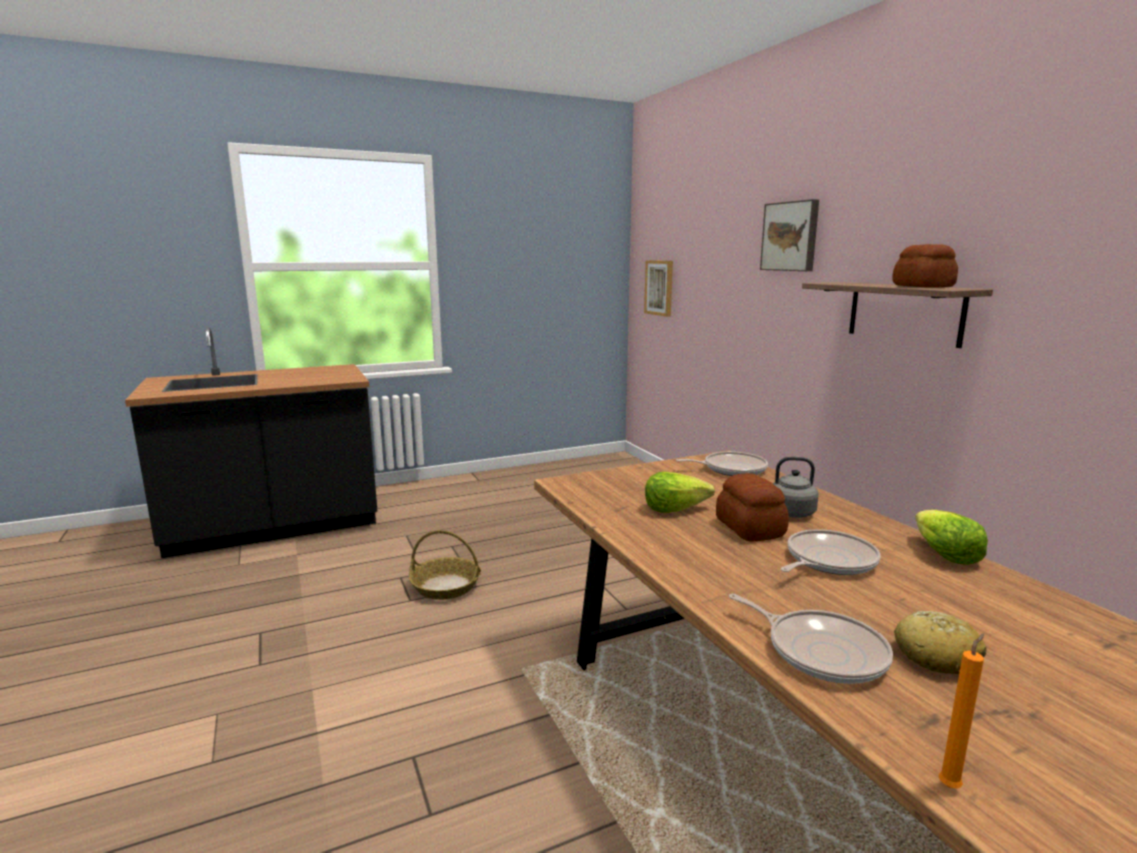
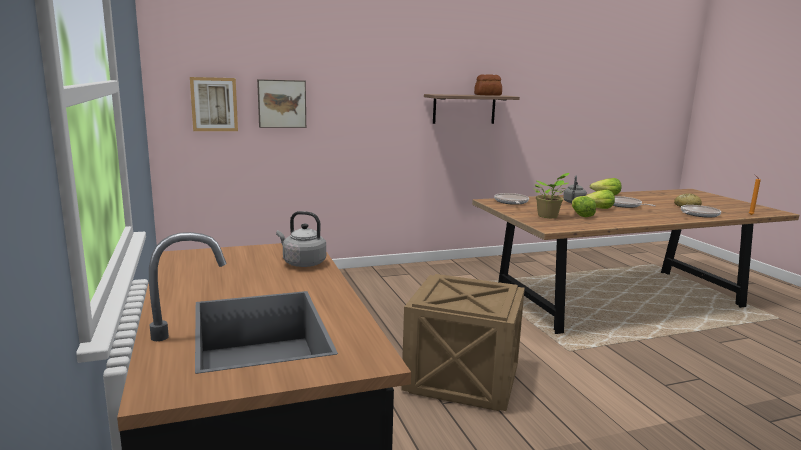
camera: 85 degrees left, 0 degrees up
(312, 381) = (302, 263): none -> grey kettle
(446, 586) = (460, 379): basket -> crate
(642, 486) = (548, 216): none -> potted plant
(749, 528) = (598, 209): bread -> lettuce
(791, 236) = (381, 64): picture -> picture (281, 103)

